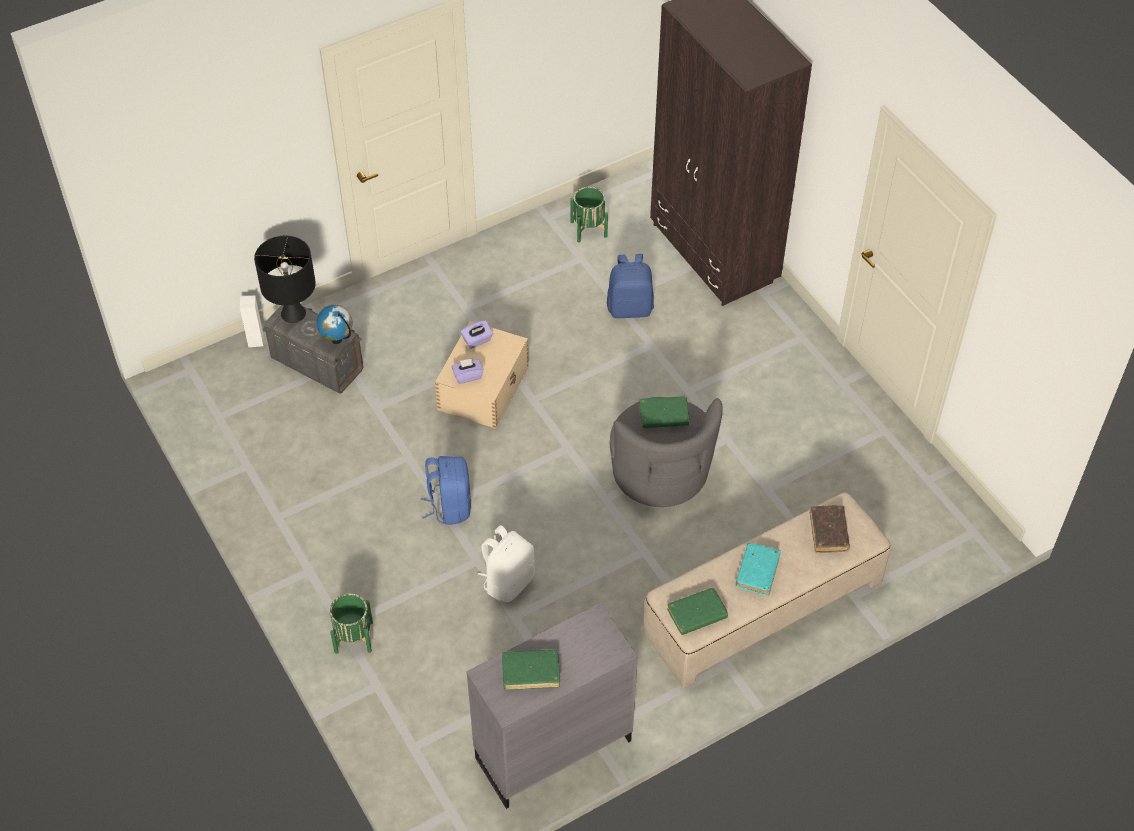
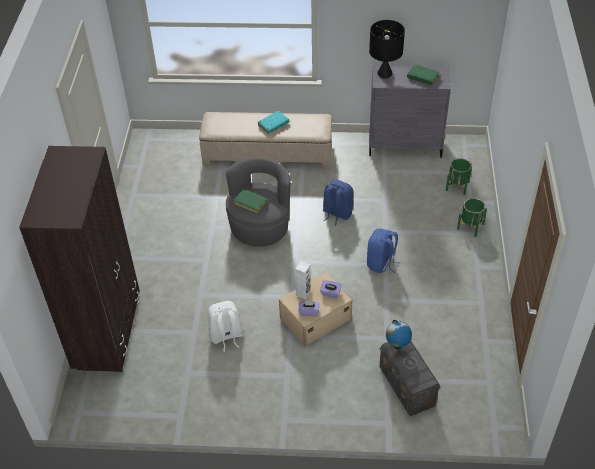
camera: 145 degrees left, 5 degrees down
(255, 340) = (439, 426): white speaker -> white speaker (303, 293)
(293, 315) = (416, 377): black table lamp -> black table lamp (384, 74)
(508, 581) = (376, 215): white backpack -> white backpack (226, 336)
(588, 229) = (163, 392): green planter -> green planter (457, 186)
(630, 308) = (190, 323): blue backpack -> blue backpack (337, 213)
(697, 614) = (315, 122): green book -> none
(828, 532) = (226, 125): brown book -> none

